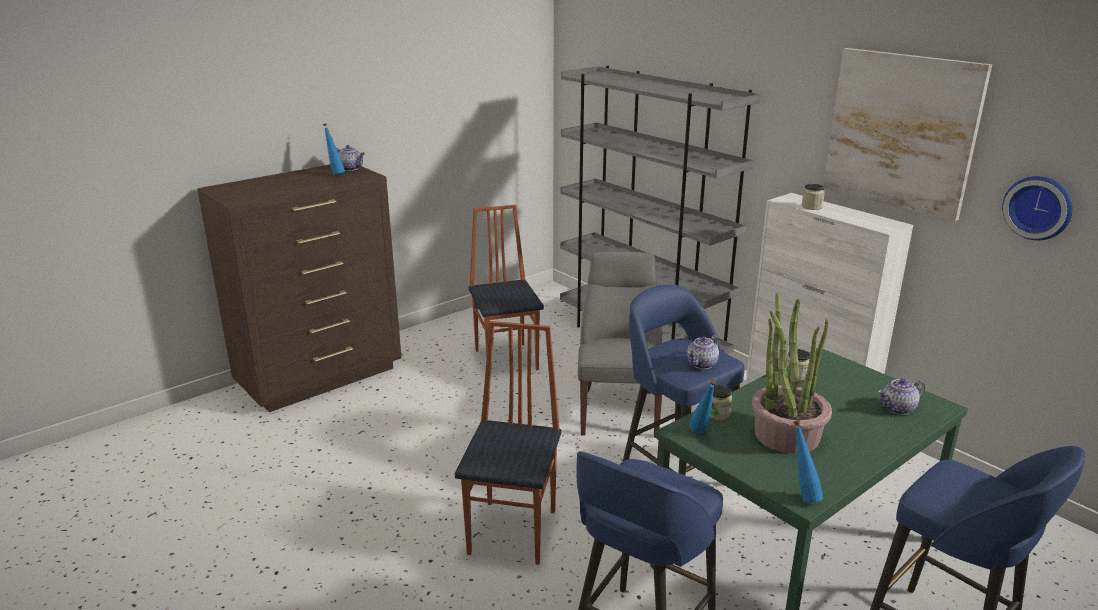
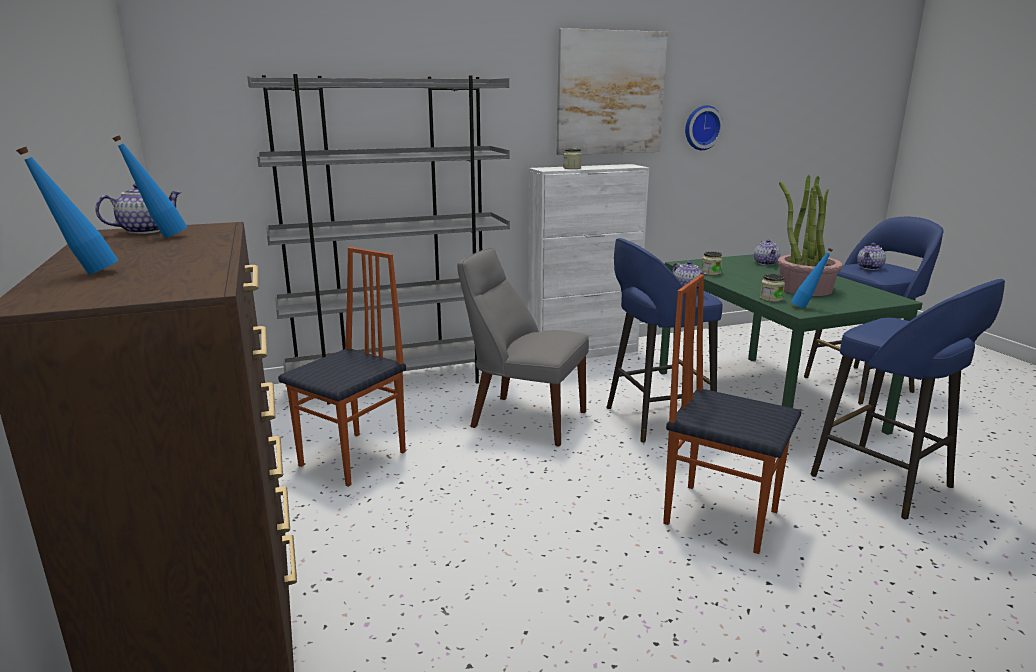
camera: 70 degrees left, 5 degrees down
(507, 359) = (355, 458): chair -> chair turned 120 degrees clockwise
(802, 496) = (891, 298): blue bottle -> blue bottle (83, 273)
(964, 487) = (870, 268): none -> teapot

